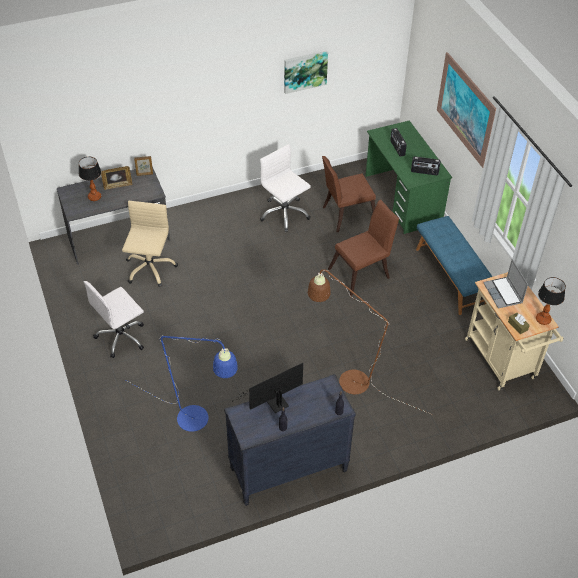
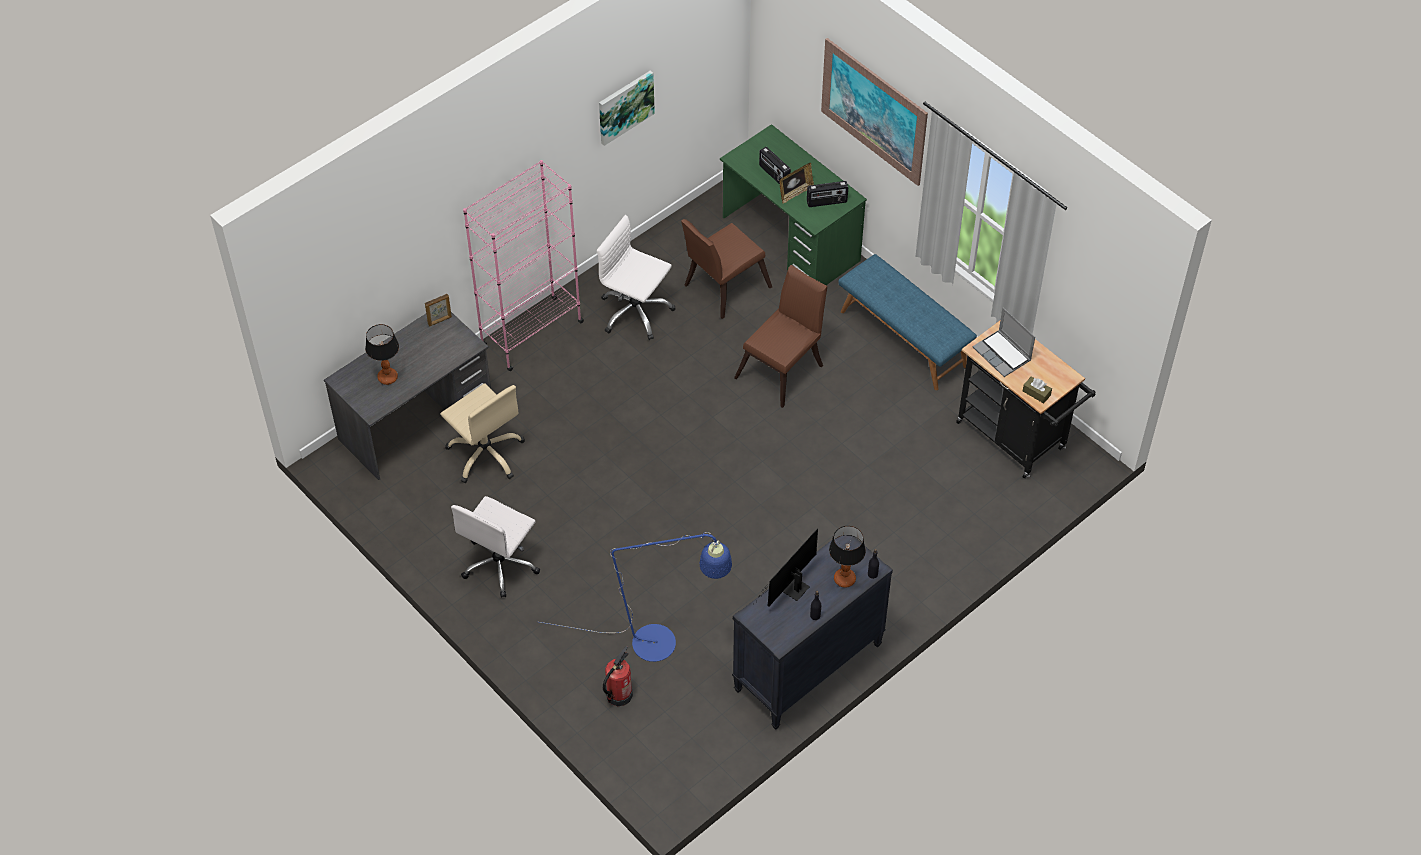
camera: 20 degrees left, 5 degrees up
(118, 185) = (411, 349): picture frame -> picture frame (795, 193)
(150, 268) = (486, 454): beige office chair -> beige office chair turned 150 degrees clockwise
(151, 445) = (618, 695): none -> fire extinguisher
(214, 209) = (531, 334): none -> pink bookcase
(346, 379) = (827, 525): brown floor lamp -> none
(503, 362) = (1016, 439): beige cart -> black cart
(543, 319) = (1063, 374): table lamp -> table lamp (844, 579)

